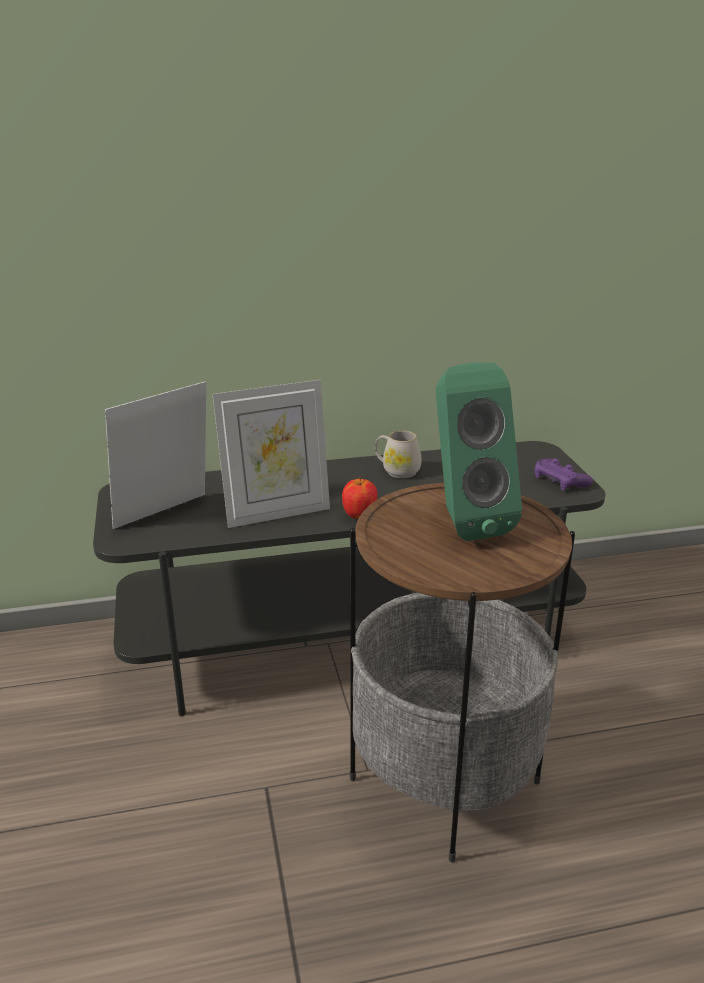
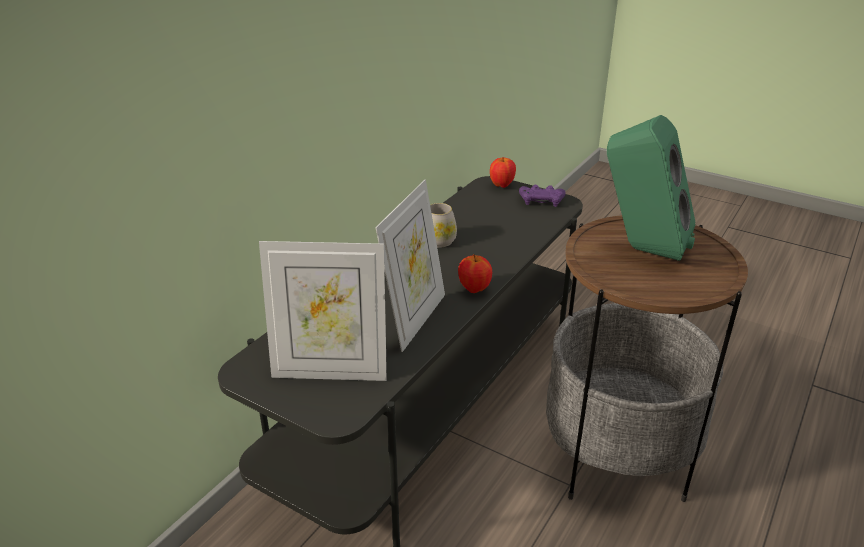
camera: 45 degrees left, 5 degrees up
(166, 514) = (330, 371): picture frame -> picture frame turned 90 degrees counterclockwise
(545, 454) = (502, 185): none -> apple

